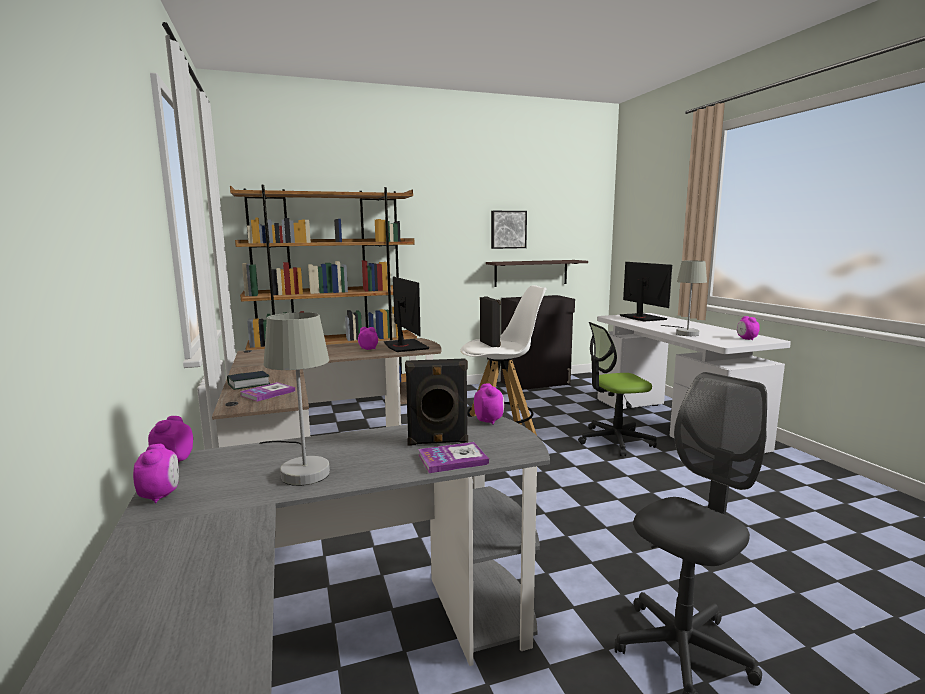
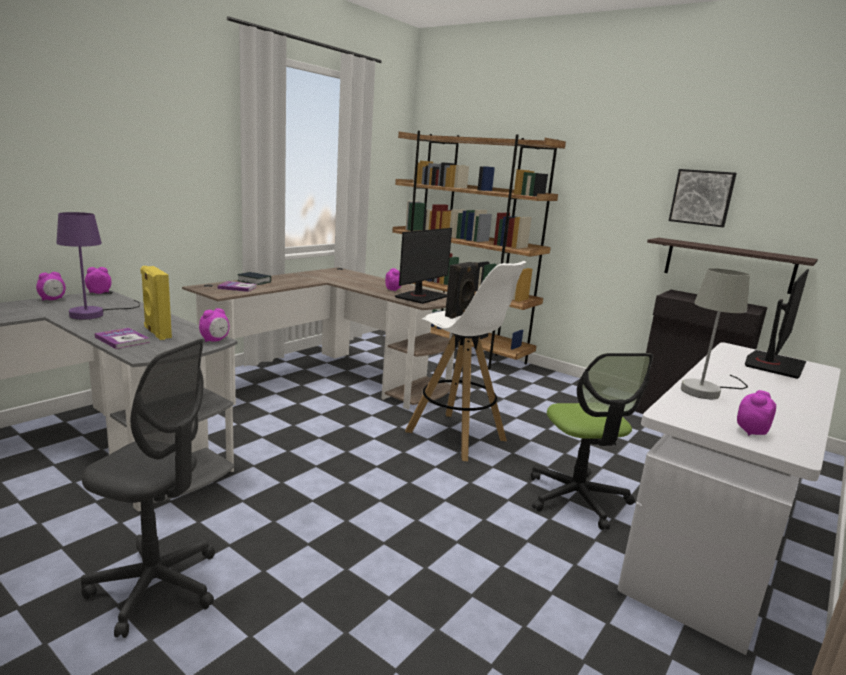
camera: 55 degrees right, 5 degrees up
(302, 468) = (96, 313): grey table lamp -> purple table lamp
(437, 442) = (156, 333): black speaker -> yellow speaker
(615, 441) = (577, 498): office chair -> office chair turned 150 degrees counterclockwise

